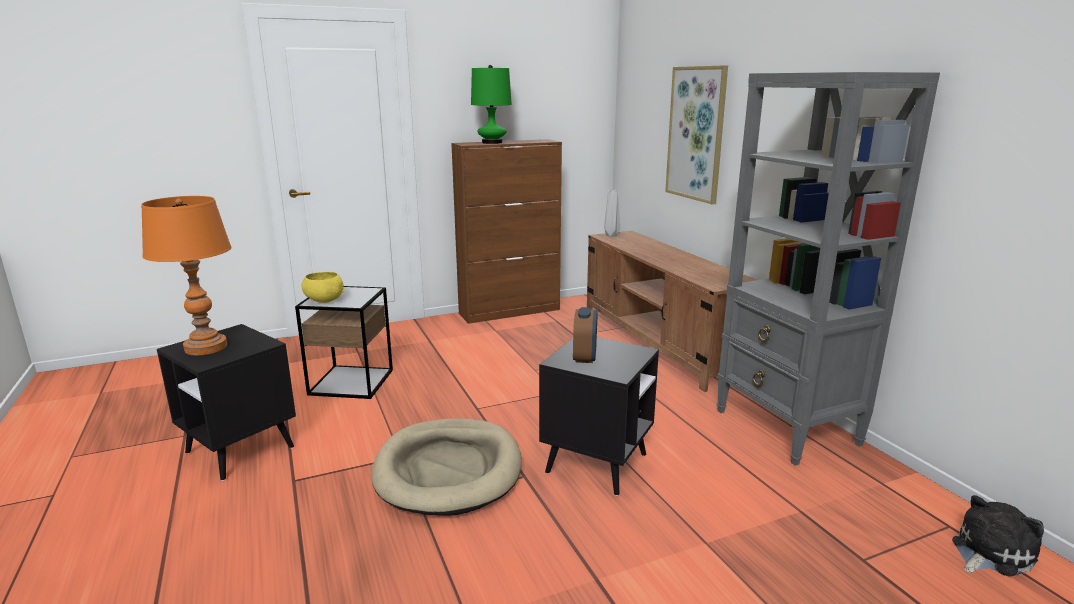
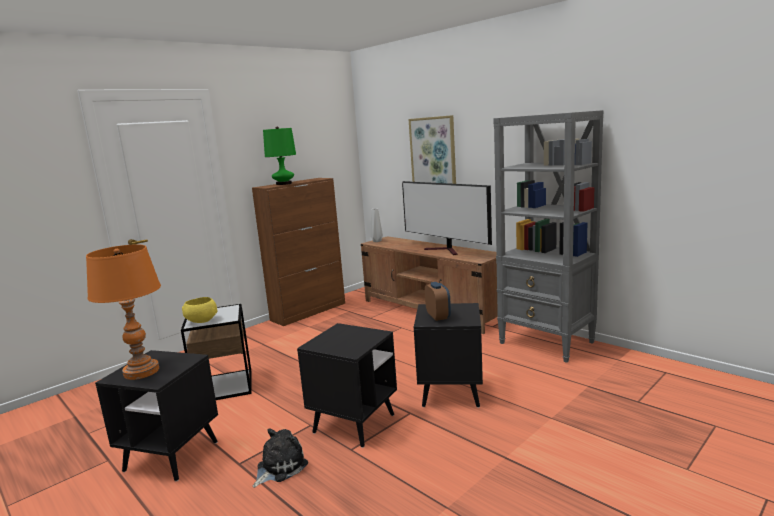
camera: 20 degrees left, 5 degrees down
(448, 470) = (354, 423): beige dog bed -> black side table
(685, 264) = (446, 250): none -> television
(989, 552) = (692, 380): plush toy -> plush toy (279, 467)

